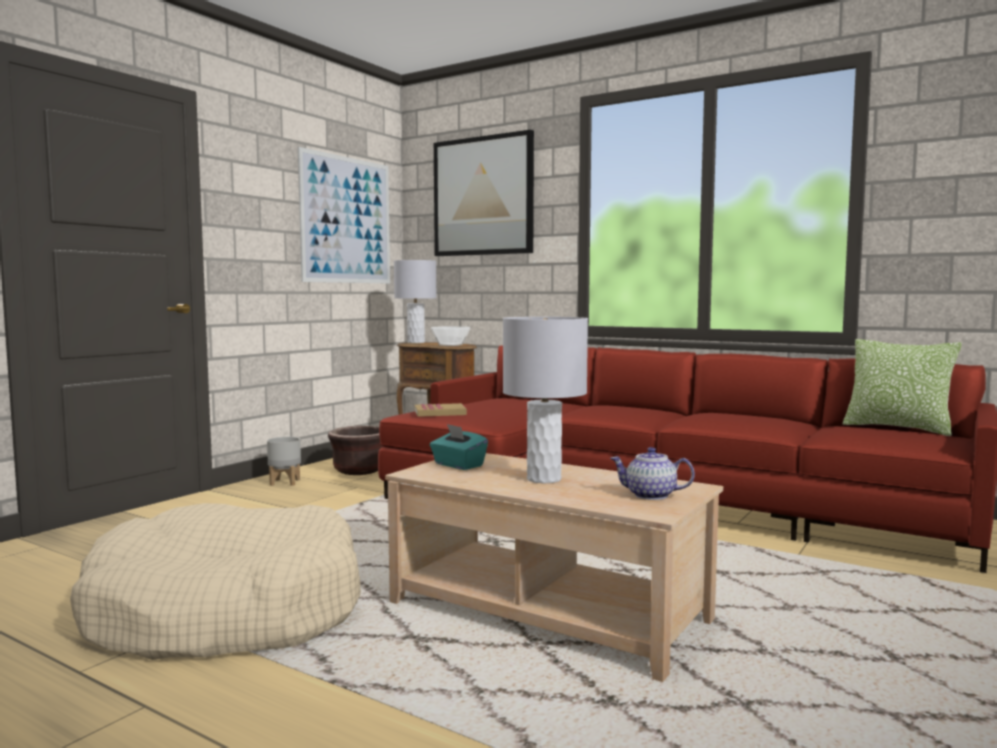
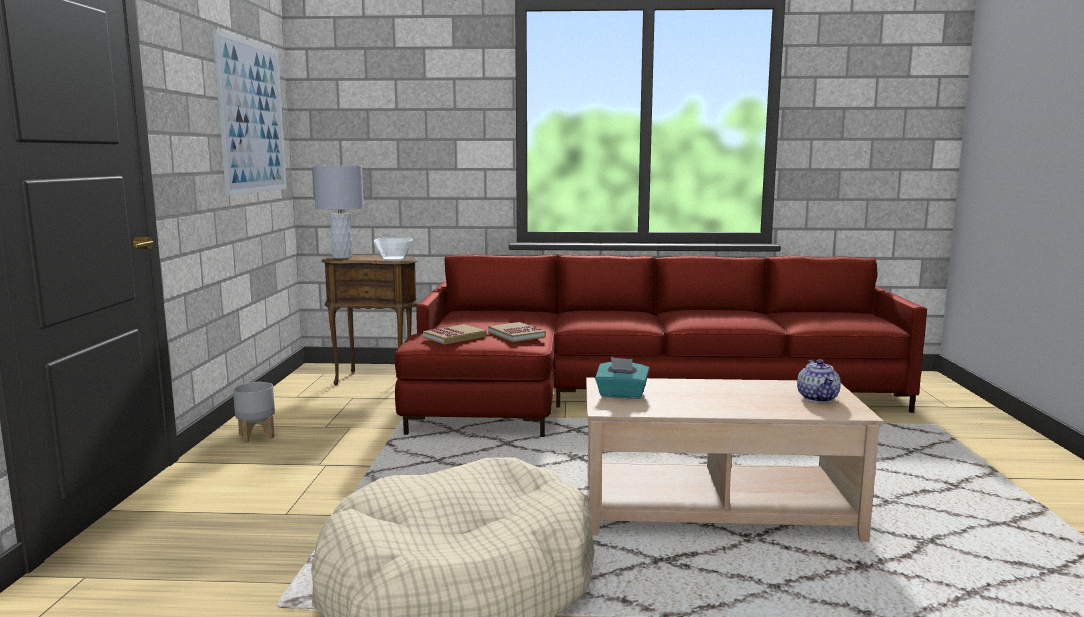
camera: 30 degrees left, 5 degrees up
(359, 470) = (318, 408): brown planter -> none
(483, 196) = (400, 93): picture -> none
(496, 416) = (516, 334): none -> book
(543, 479) = (717, 397): grey table lamp -> none
(650, 495) = (818, 398): teapot -> teapot turned 75 degrees counterclockwise
(897, 428) = (827, 310): pillow -> none

